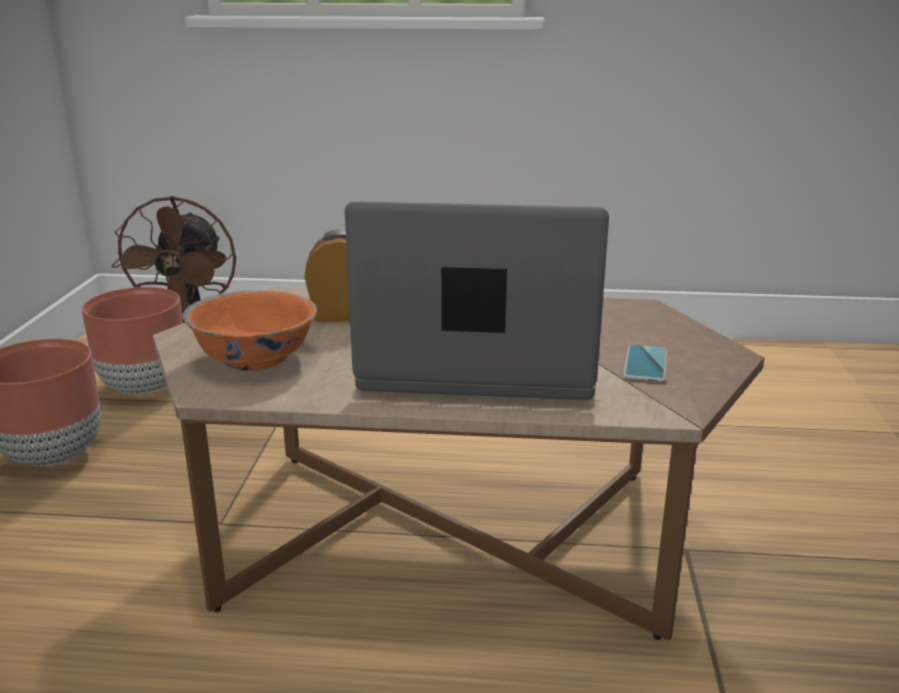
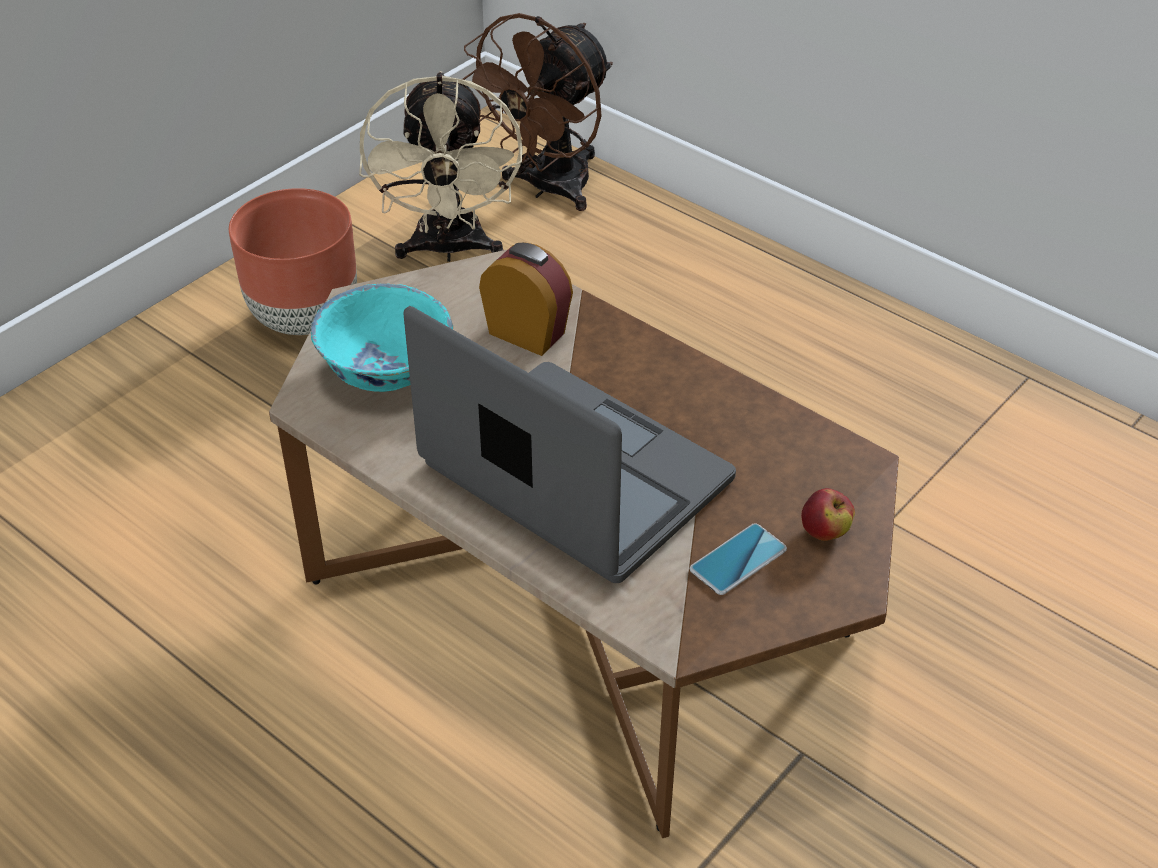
camera: 35 degrees right, 20 degrees up
(145, 387) = (449, 249): brown planter -> beige fan
(254, 357) = (385, 368): orange bowl -> turquoise bowl
(673, 337) = (825, 532): none -> apple

